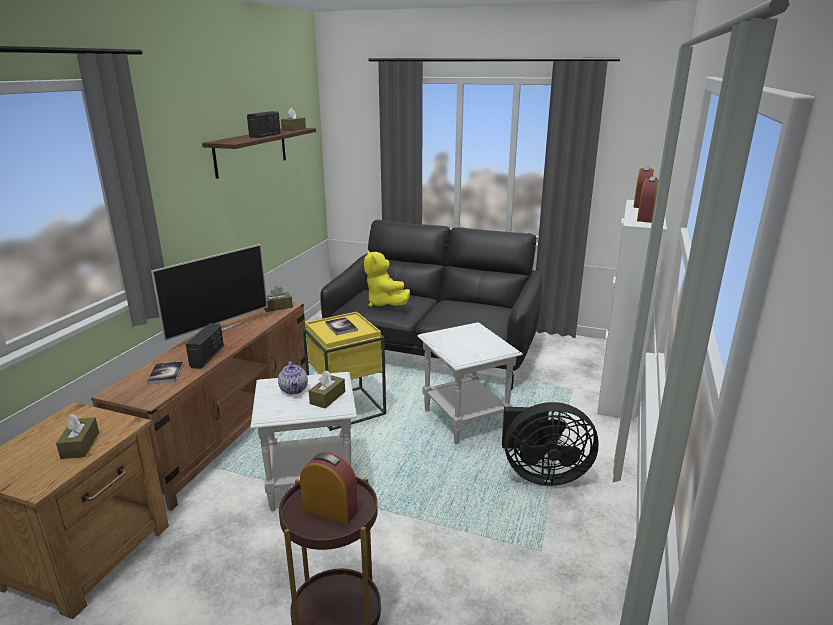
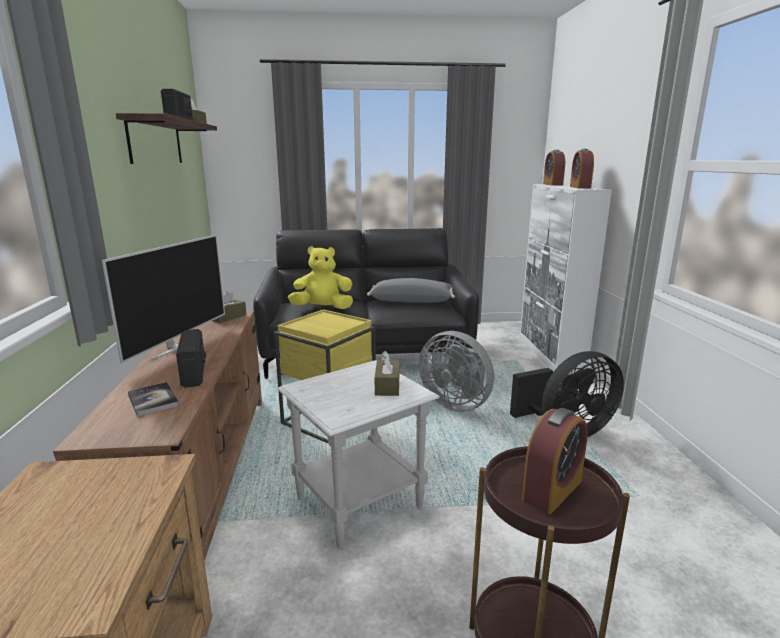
camera: 25 degrees left, 5 degrees down
(80, 445) = (107, 515): brown tissue box -> none
(294, 389) = (338, 386): teapot -> none
(330, 509) = (552, 490): alarm clock -> alarm clock turned 135 degrees clockwise
(341, 327) = (322, 323): book -> none
(385, 304) = (322, 308): yellow plush toy -> yellow plush toy turned 135 degrees clockwise
(465, 420) = (456, 403): white side table -> grey fan
(474, 308) = (412, 301): none -> grey pillow

